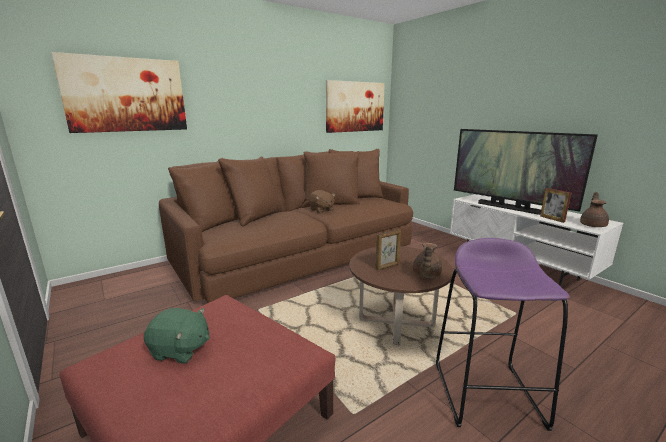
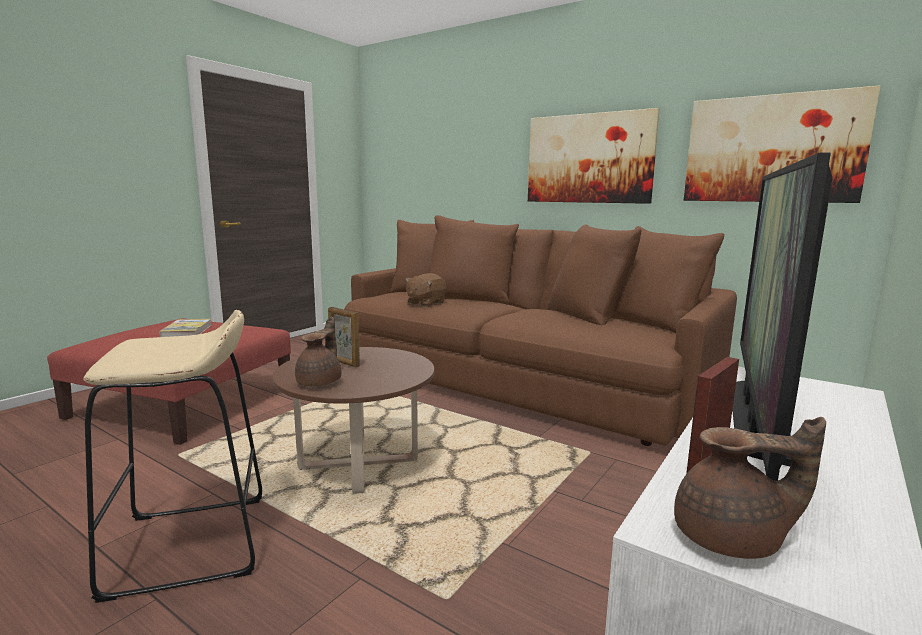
camera: 70 degrees right, 5 degrees down
(126, 95) = (430, 149): picture -> picture (589, 159)
(180, 350) = (187, 331): green plush toy -> book
(321, 210) = (529, 313): brown plush toy -> brown plush toy (425, 303)
(425, 275) = (321, 382): brown teapot -> brown teapot turned 105 degrees clockwise
(487, 393) = (190, 544): purple stool -> beige stool

